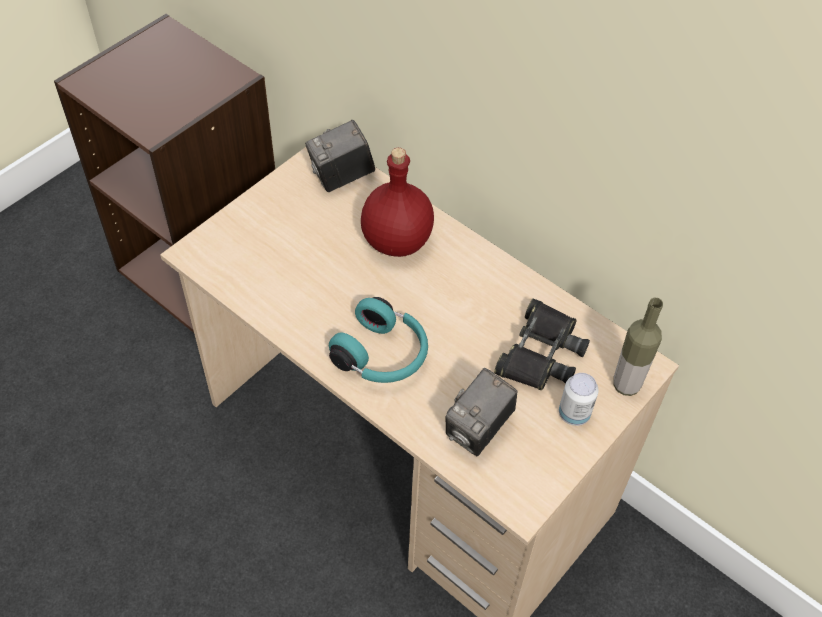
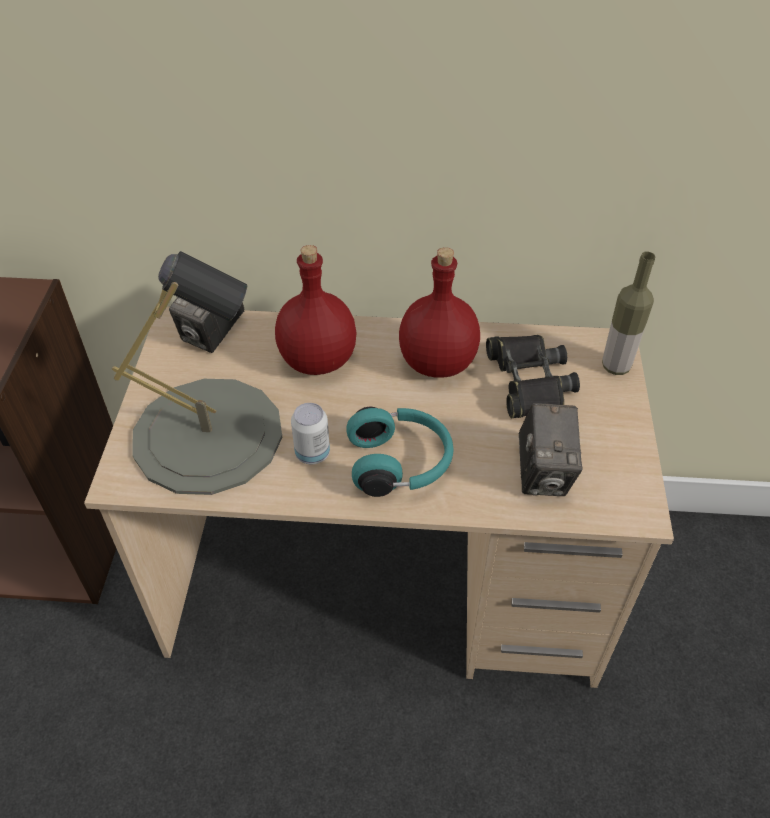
camera: 35 degrees left, 5 degrees down
(273, 253) = (208, 434): none -> grey table lamp
(484, 297) = (439, 363): none -> red bottle
(574, 414) = (602, 412): can -> can (312, 453)

